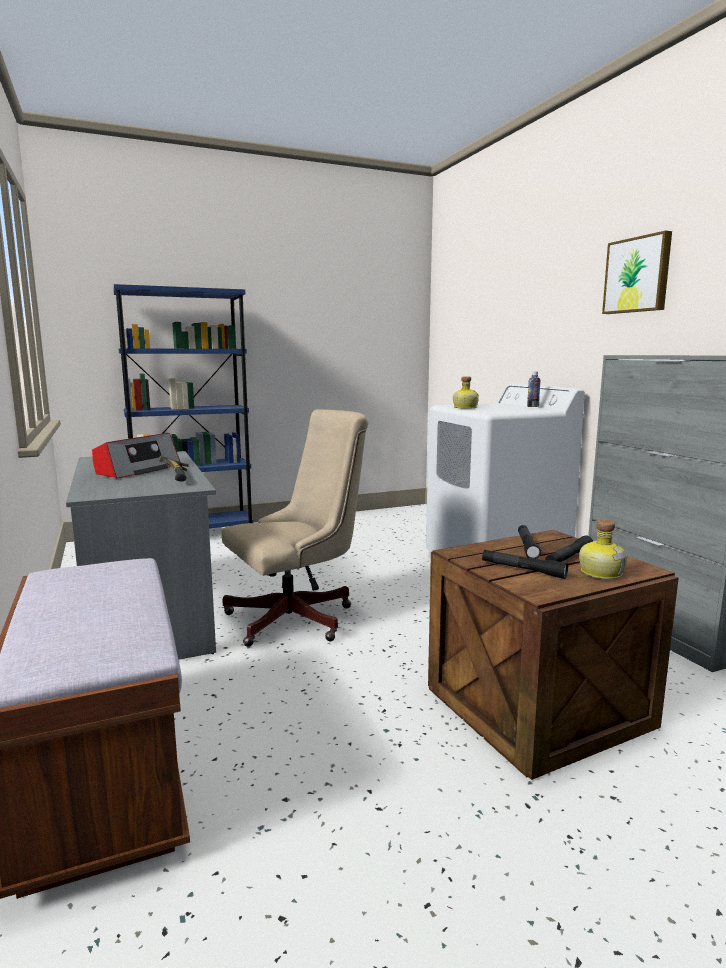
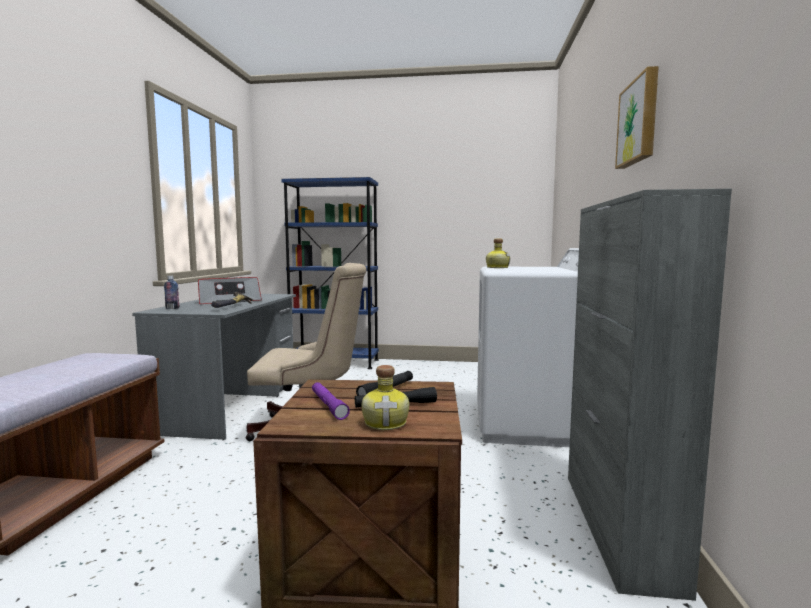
camera: 30 degrees right, 5 degrees down
(523, 570) = (328, 406): black flashlight -> purple flashlight
(533, 406) = (561, 268): bottle -> bottle (172, 308)

